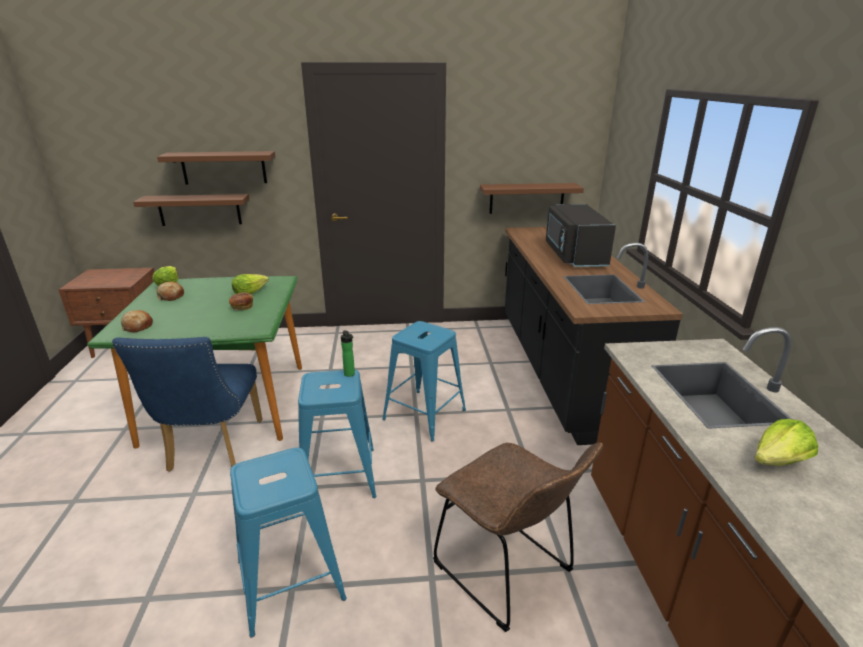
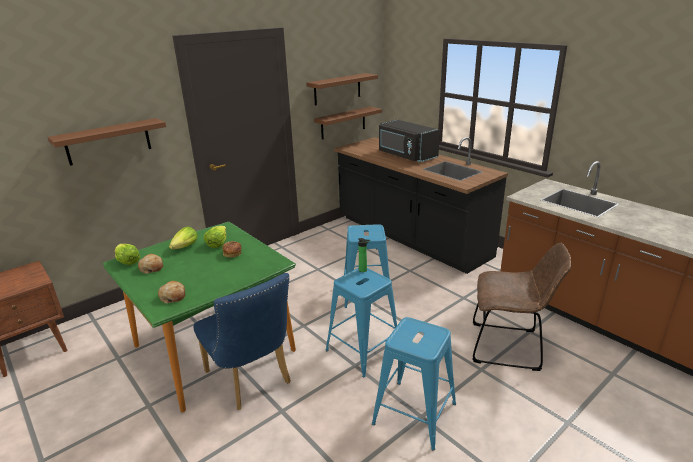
camera: 35 degrees left, 0 degrees up
(199, 210) = (86, 188): brown shelf -> brown shelf (337, 89)
(778, 461) = (634, 219): lettuce -> lettuce (185, 247)

